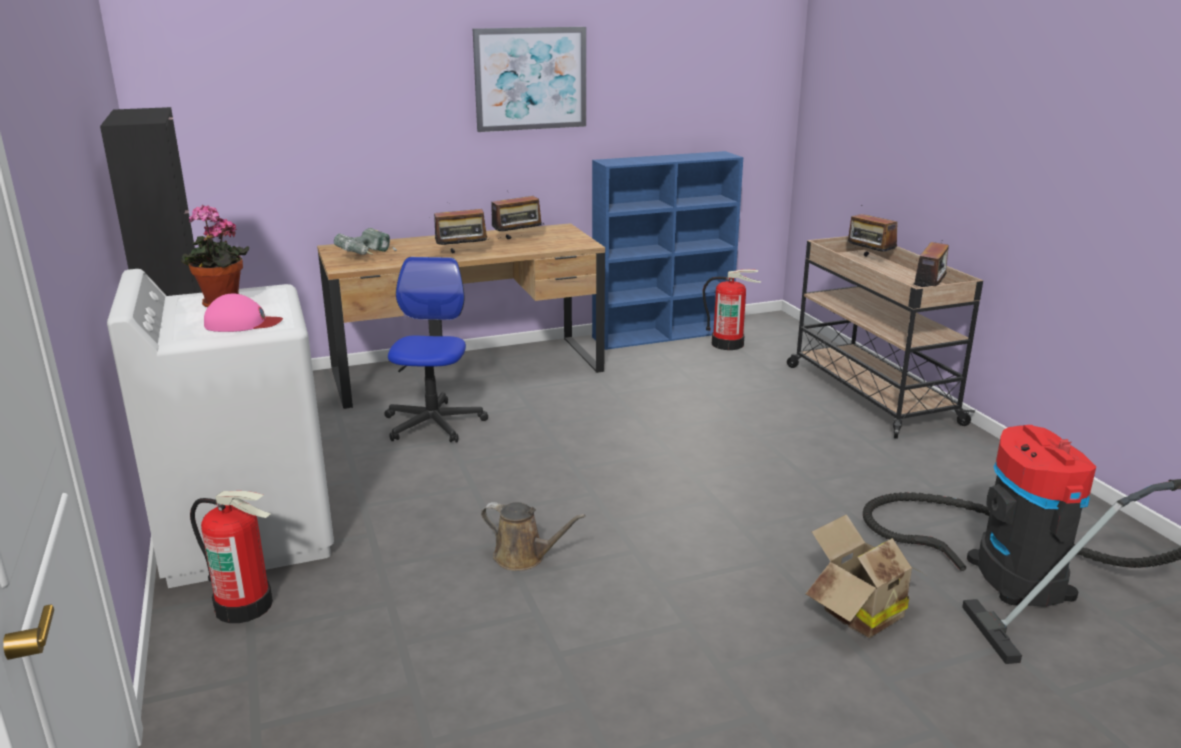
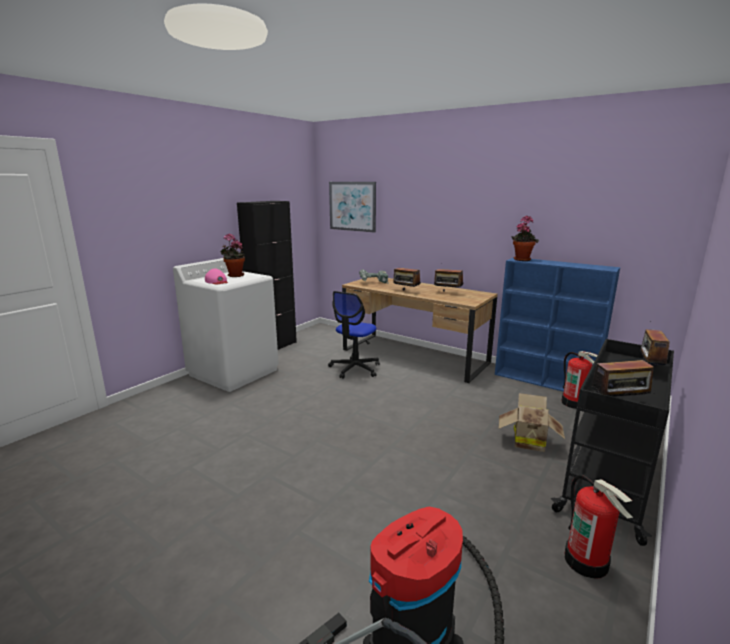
camera: 55 degrees right, 5 degrees down
(245, 605) = (186, 391): fire extinguisher -> fire extinguisher (587, 561)
(433, 423) = (355, 369): office chair -> office chair turned 150 degrees clockwise
(524, 557) = (262, 430): brown watering can -> none
(530, 79) = (483, 204): picture -> picture (352, 206)
(616, 161) = (522, 259): none -> potted plant
(857, 613) = (291, 560): cardboard box -> cardboard box (527, 441)
(869, 393) = (609, 478): beige cart -> black cart

